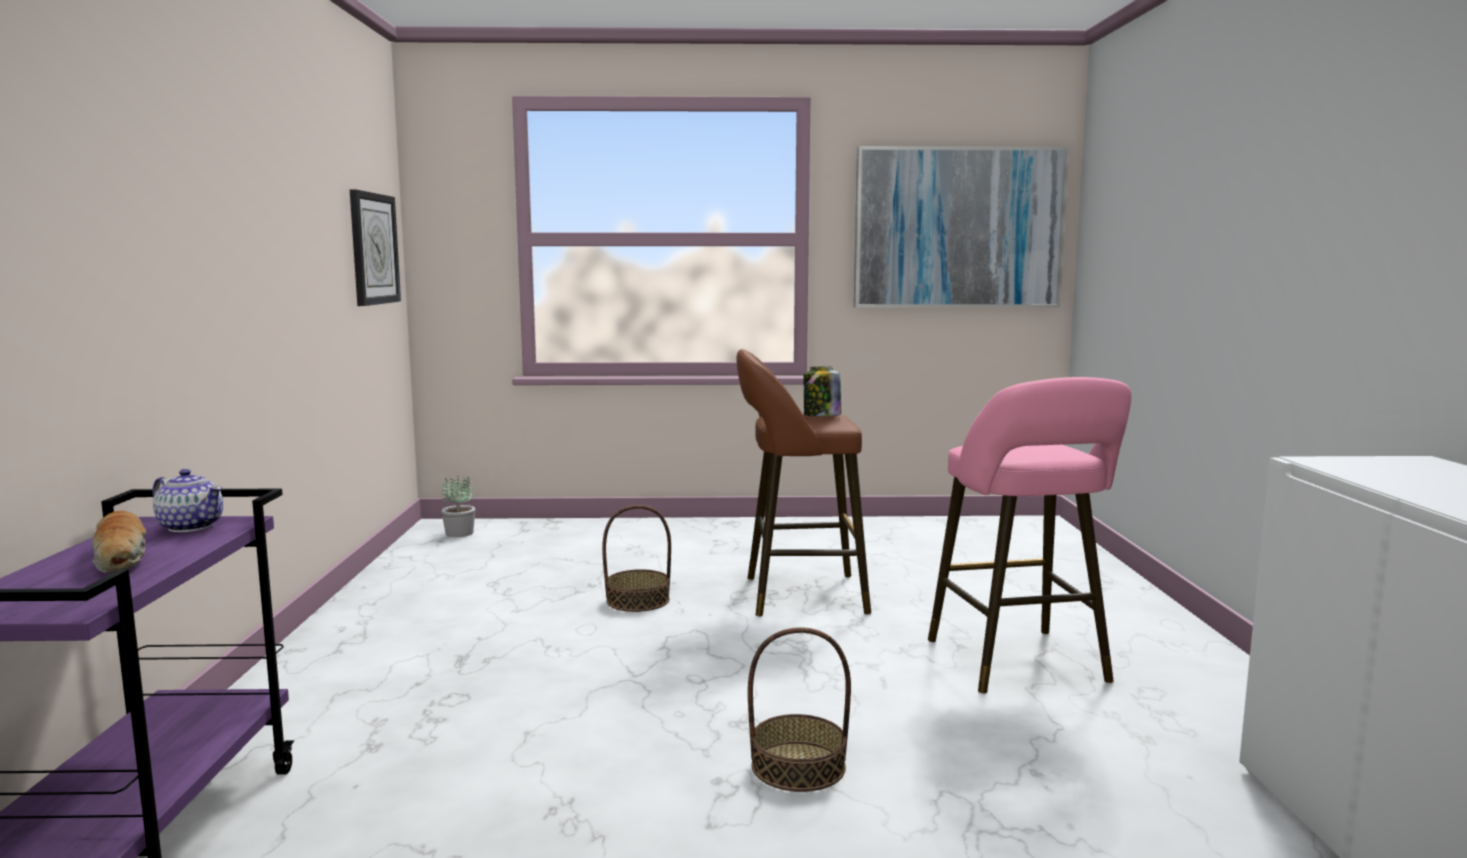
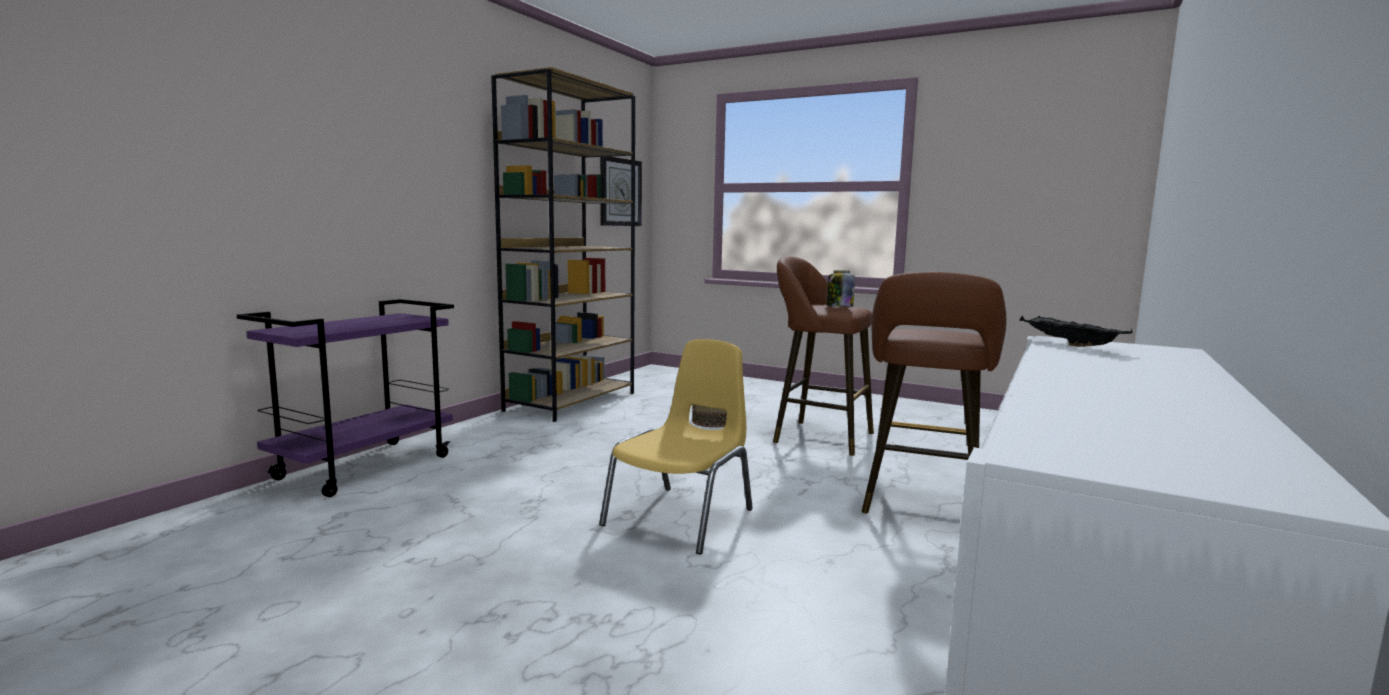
camera: 30 degrees right, 0 degrees up
(122, 557) = (358, 323): bread -> none
(191, 526) = (408, 317): teapot -> none
(378, 611) = (571, 401): none -> brown bookcase
(459, 533) = (661, 373): potted plant -> none
(798, 766) = (682, 517): basket -> yellow chair
(957, 228) = (1036, 175): picture -> none
(1021, 665) = (921, 505): pink stool -> brown stool
(1346, 467) = (1067, 344): none -> black tray

